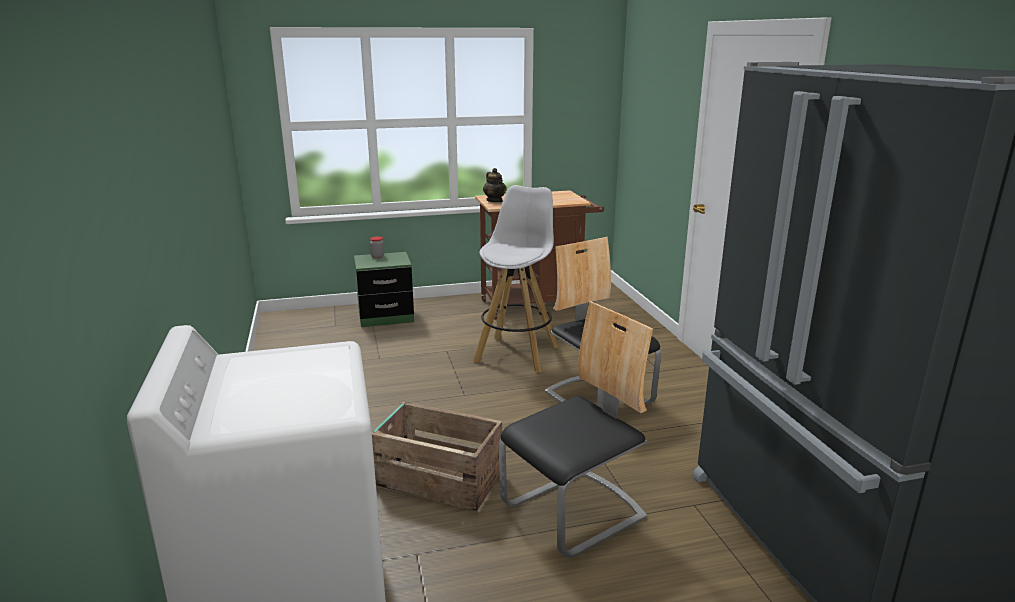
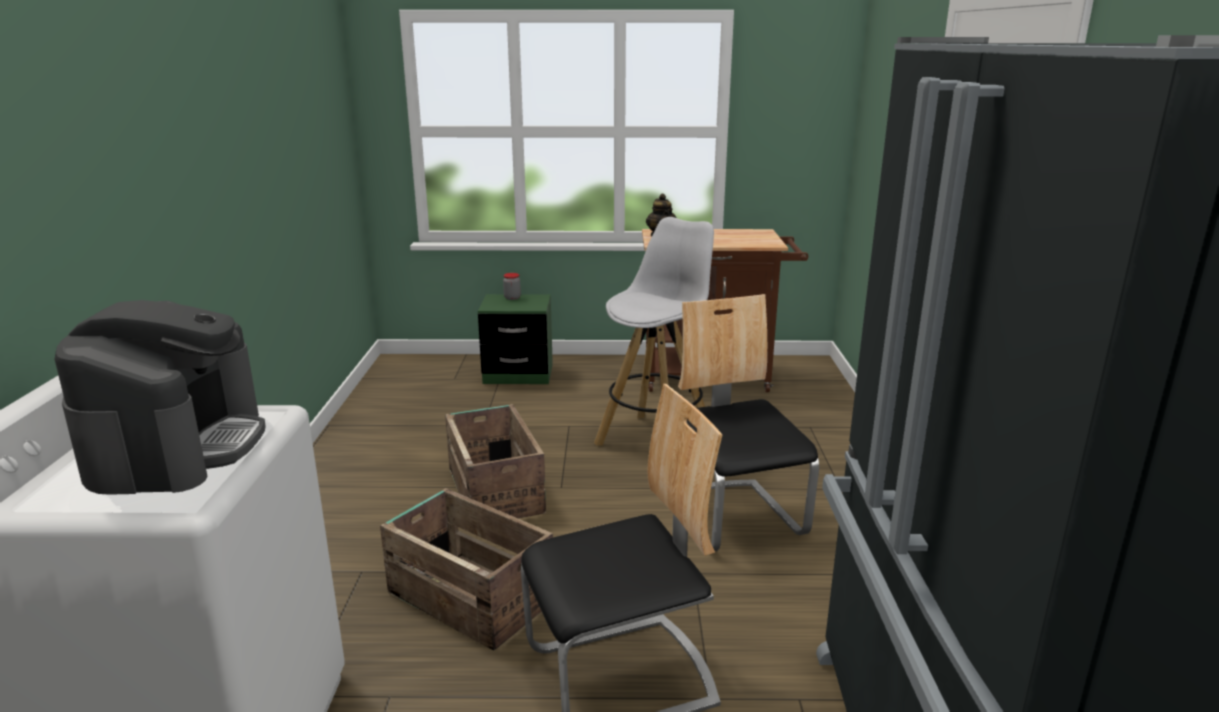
camera: 15 degrees right, 0 degrees up
(292, 378) = (178, 447): none -> coffee machine
(416, 403) = (495, 490): none -> crate

